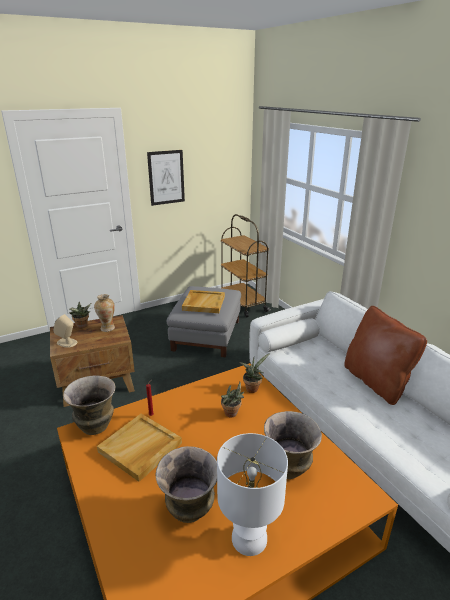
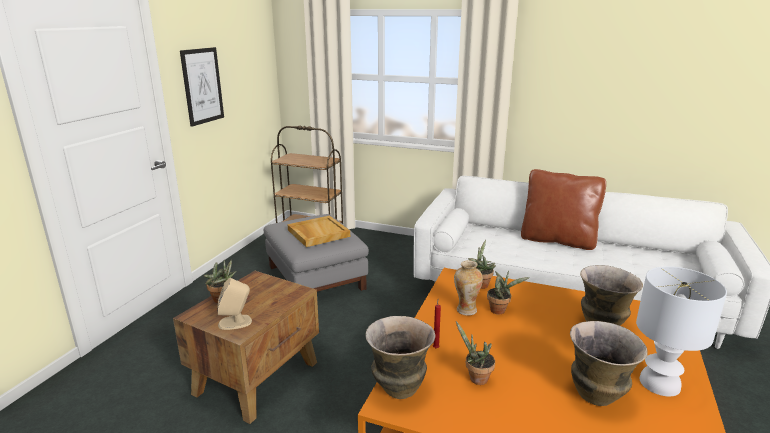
camera: 40 degrees left, 5 degrees down
(107, 328) = (262, 288): vase -> vase (466, 310)
(140, 448) = (475, 378): beige tray -> potted plant

